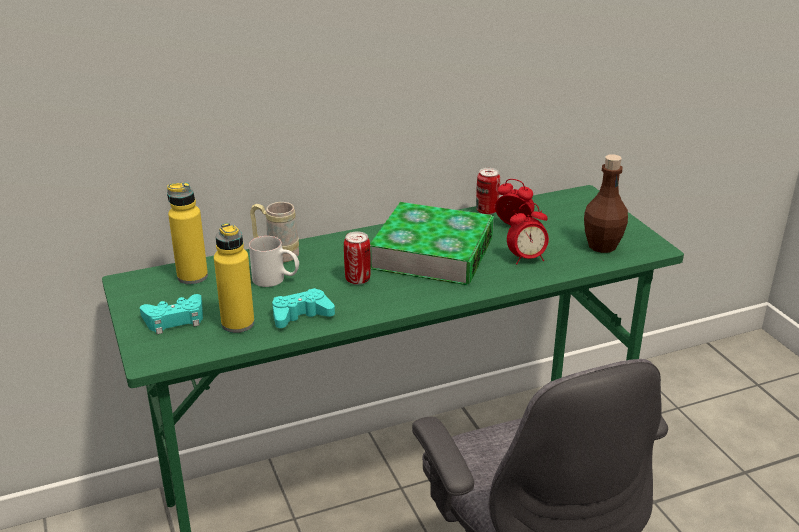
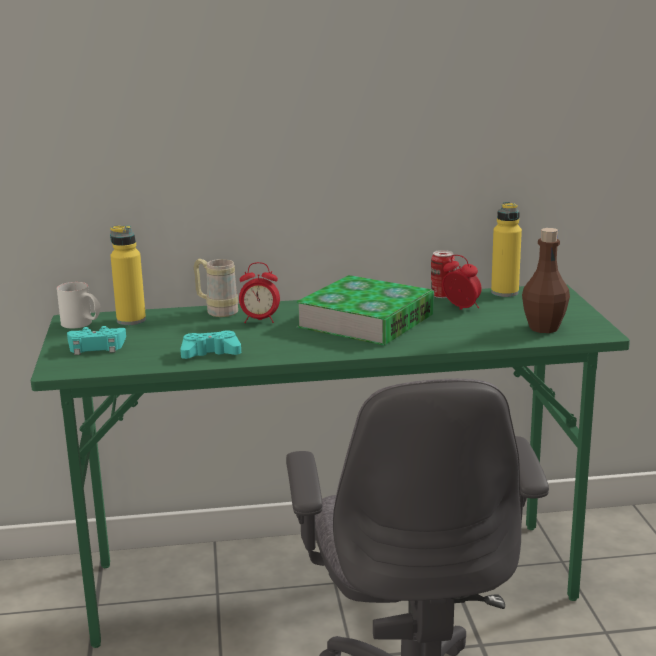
camera: 15 degrees right, 10 degrees down
(238, 324) = (149, 354): yellow bottle -> yellow bottle (504, 293)
(276, 280) = (204, 328): white mug -> white mug (82, 324)
(357, 279) = (280, 333): can -> none
(526, 259) = (458, 331): alarm clock -> alarm clock (260, 320)

